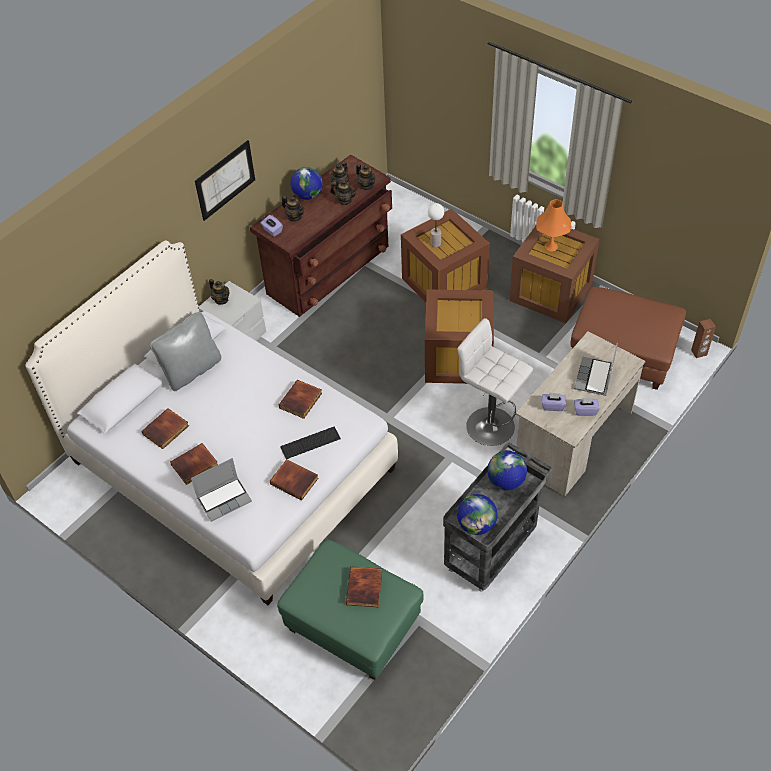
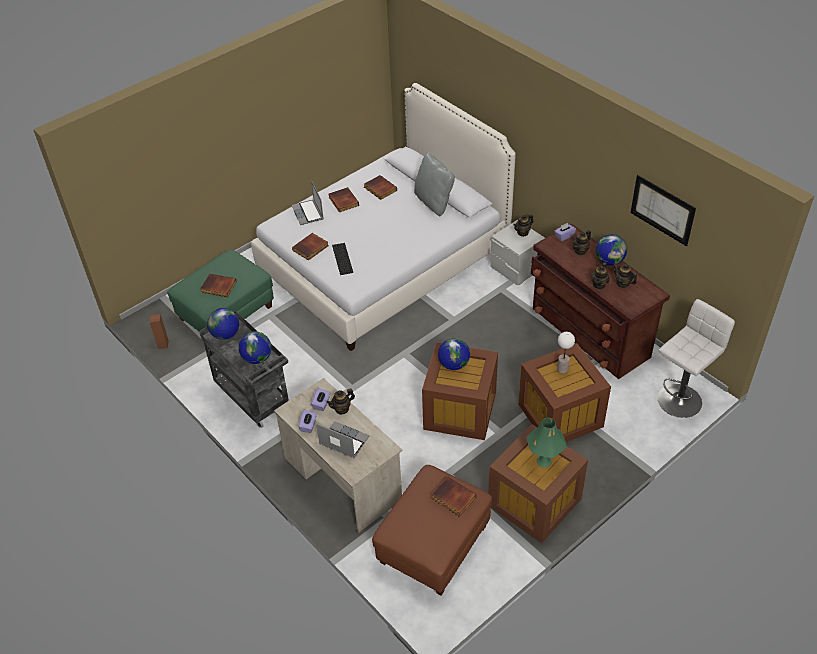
camera: 100 degrees right, 5 degrees down
(225, 180) = (570, 165): picture -> picture (662, 210)
(301, 401) = (384, 257): book -> book (452, 498)
(366, 186) = (619, 301): teapot -> teapot (342, 409)
(450, 323) = (453, 364): none -> globe
(490, 426) = (375, 420): white stool -> white stool (680, 401)
(551, 246) = (544, 461): orange table lamp -> green table lamp
(699, 353) = (420, 619): brown speaker -> brown speaker (163, 344)

